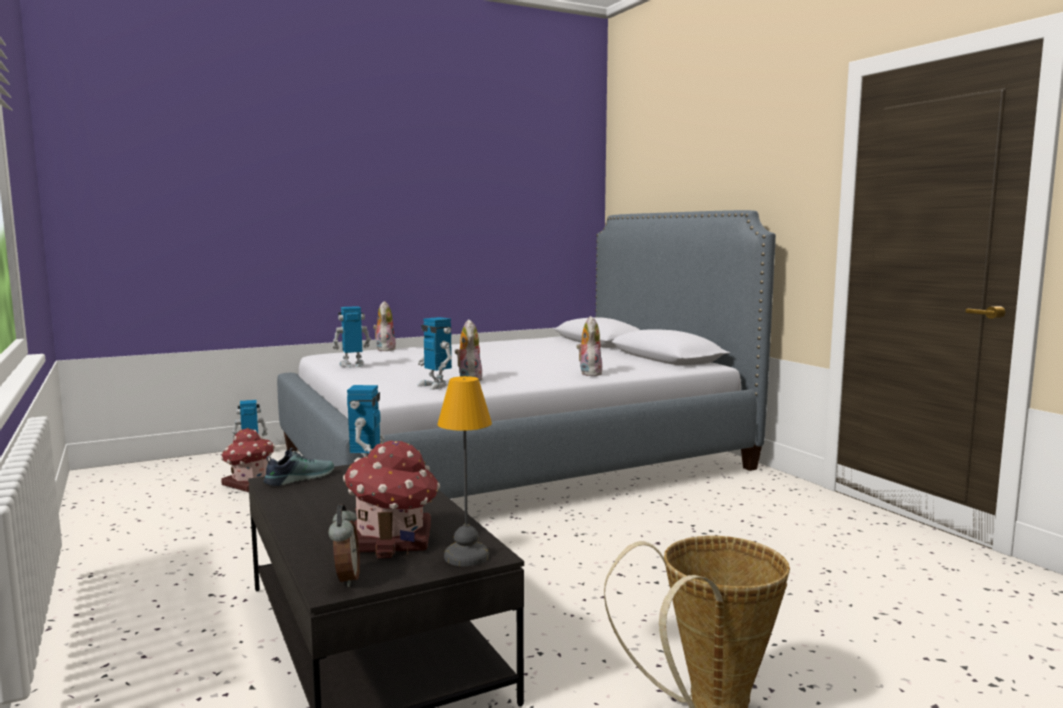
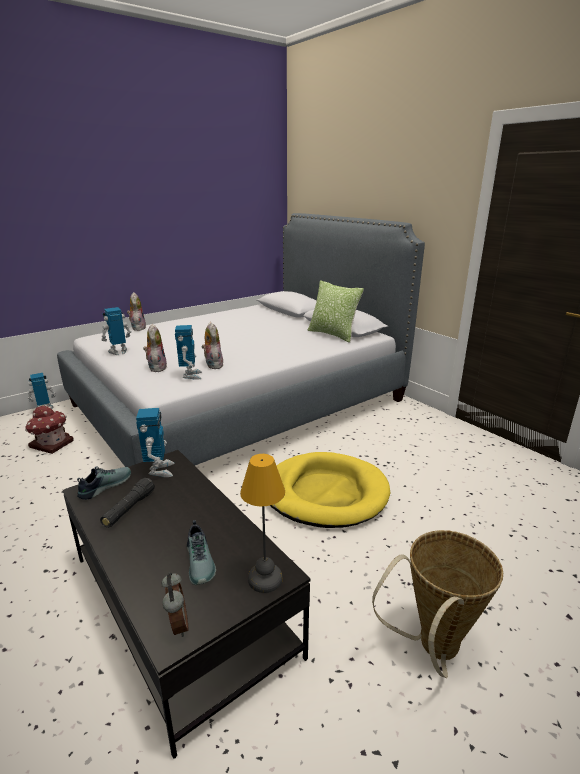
camera: 10 degrees left, 15 degrees up
(321, 496) = (129, 509): none -> black flashlight
(393, 539) = (201, 562): toy house -> shoe
(435, 386) = (190, 376): toy robot -> toy robot turned 135 degrees counterclockwise
(589, 373) = (297, 351): plush toy -> plush toy (156, 368)
(605, 554) = (325, 493): none -> yellow dog bed
(648, 362) = (333, 334): none -> pillow

